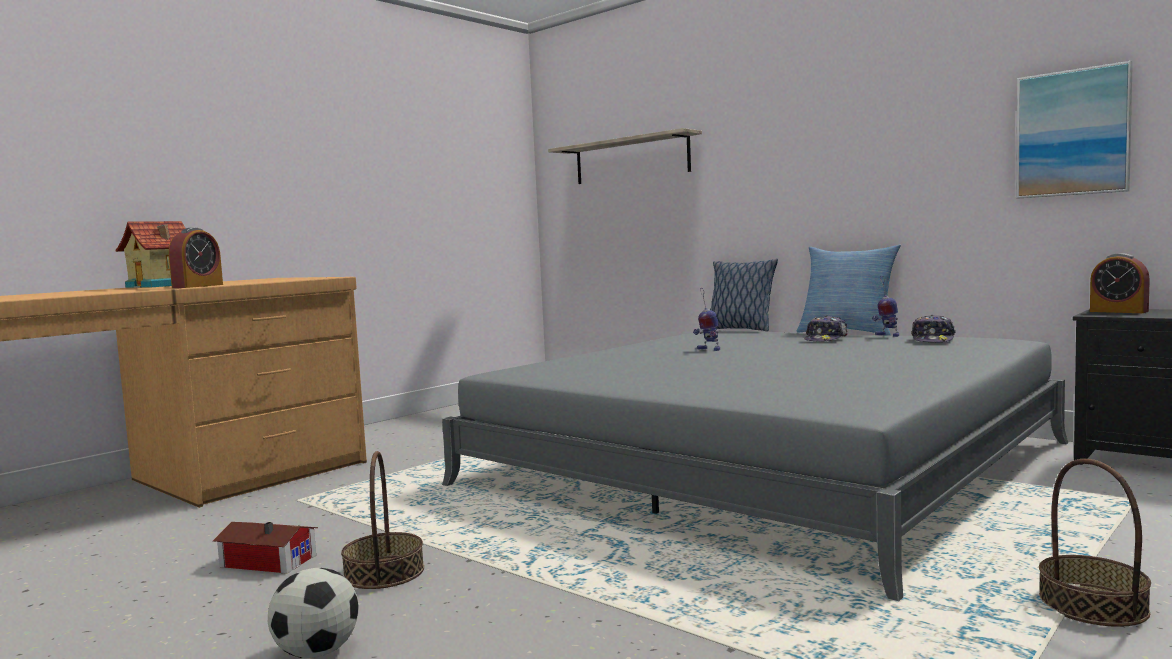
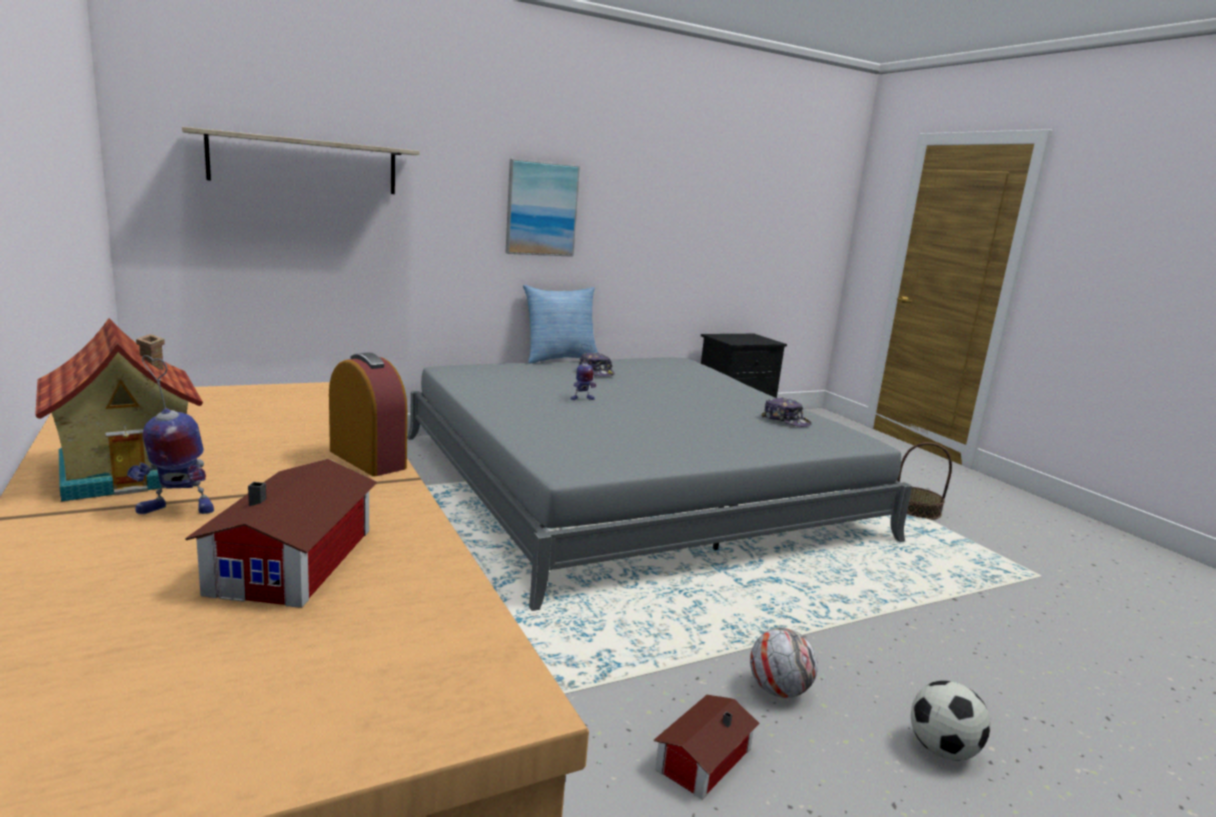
camera: 70 degrees left, 10 degrees up
(65, 294) = (299, 558): none -> toy house
(384, 572) = (778, 690): basket -> football
(739, 329) = (462, 363): pillow -> none
(887, 335) = (615, 363): toy robot -> toy robot (175, 510)
(933, 340) = (660, 365): cap -> cap (786, 420)
(1072, 133) = (701, 219): picture -> picture (541, 209)
(1118, 311) = (728, 338): alarm clock -> none

